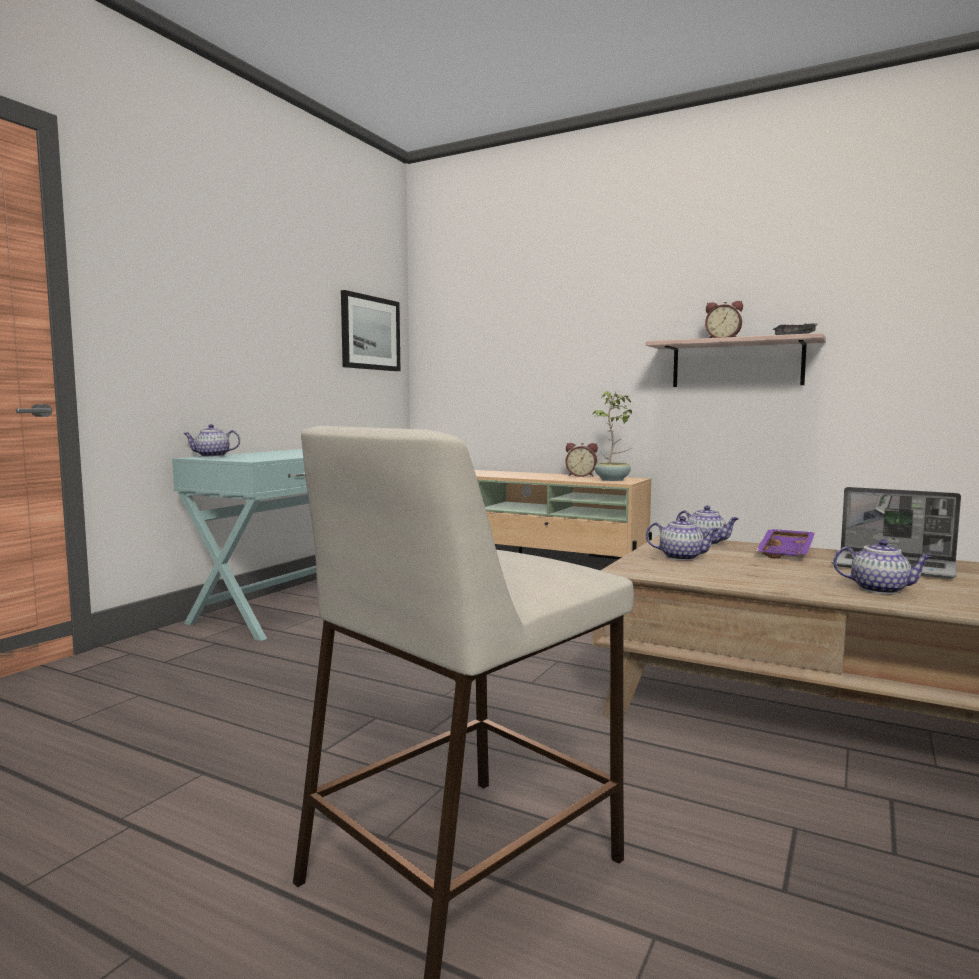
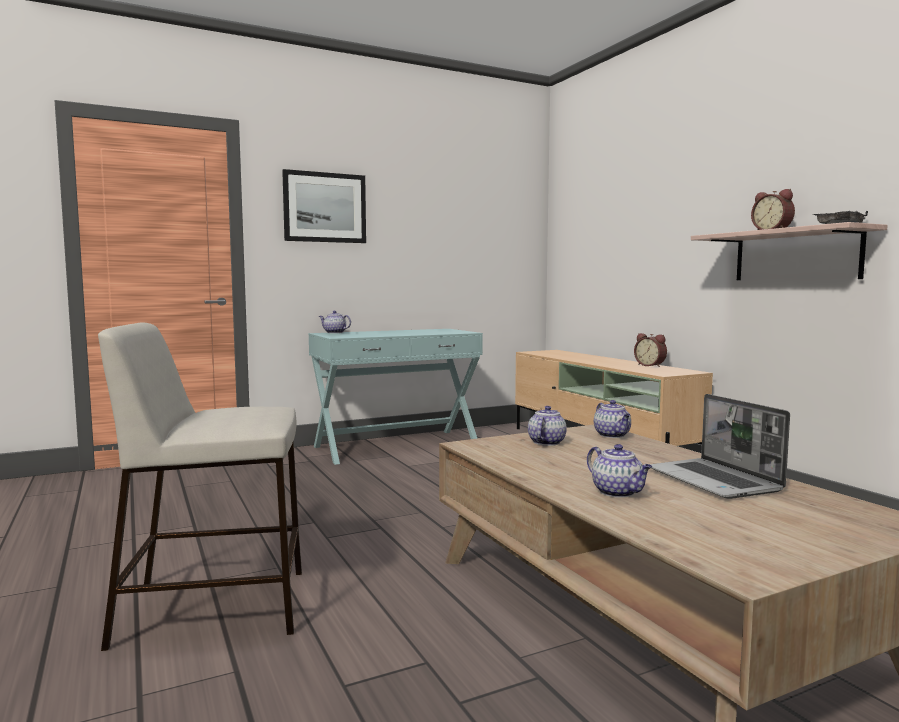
camera: 35 degrees right, 0 degrees up
(370, 333) = (500, 235): picture -> picture (325, 207)
(613, 480) = (663, 371): potted plant -> none
(682, 557) = (546, 442): teapot -> teapot turned 120 degrees counterclockwise
(787, 553) = (654, 453): purple tray -> none

